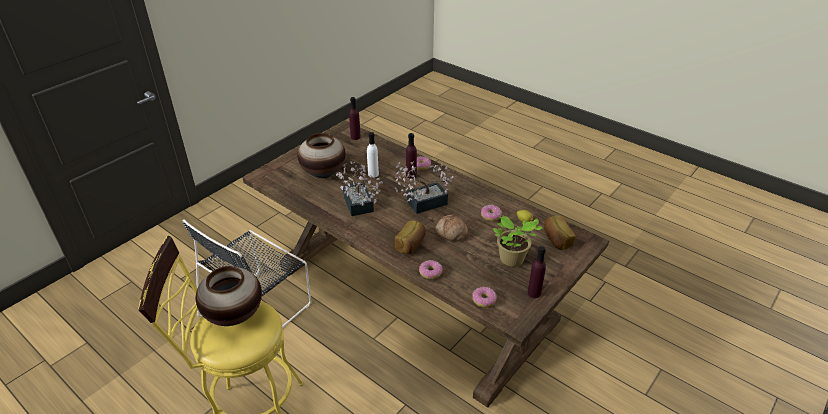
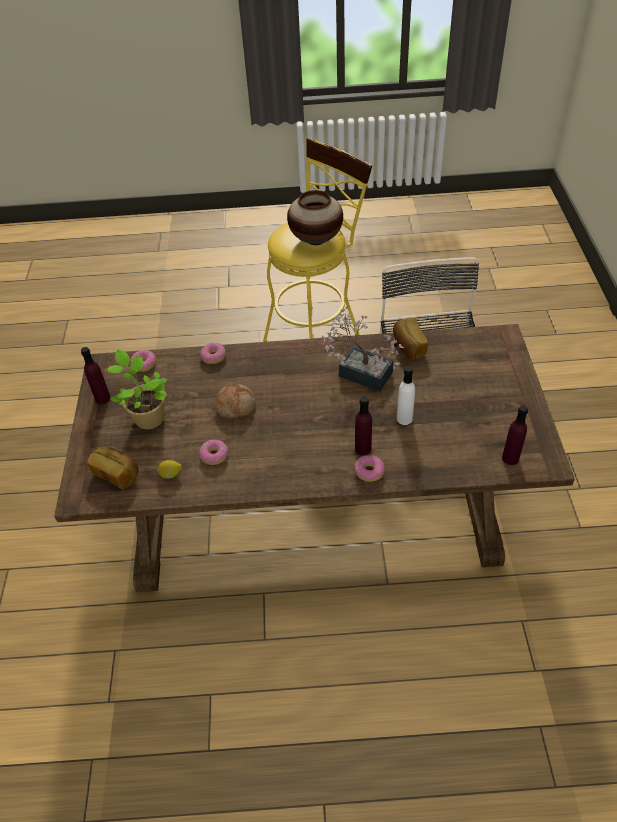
camera: 140 degrees right, 10 degrees up
(323, 173) = (454, 382): vase -> none
(411, 244) = (260, 369): bread -> bread (408, 347)
(422, 203) = (303, 419): potted plant -> none

